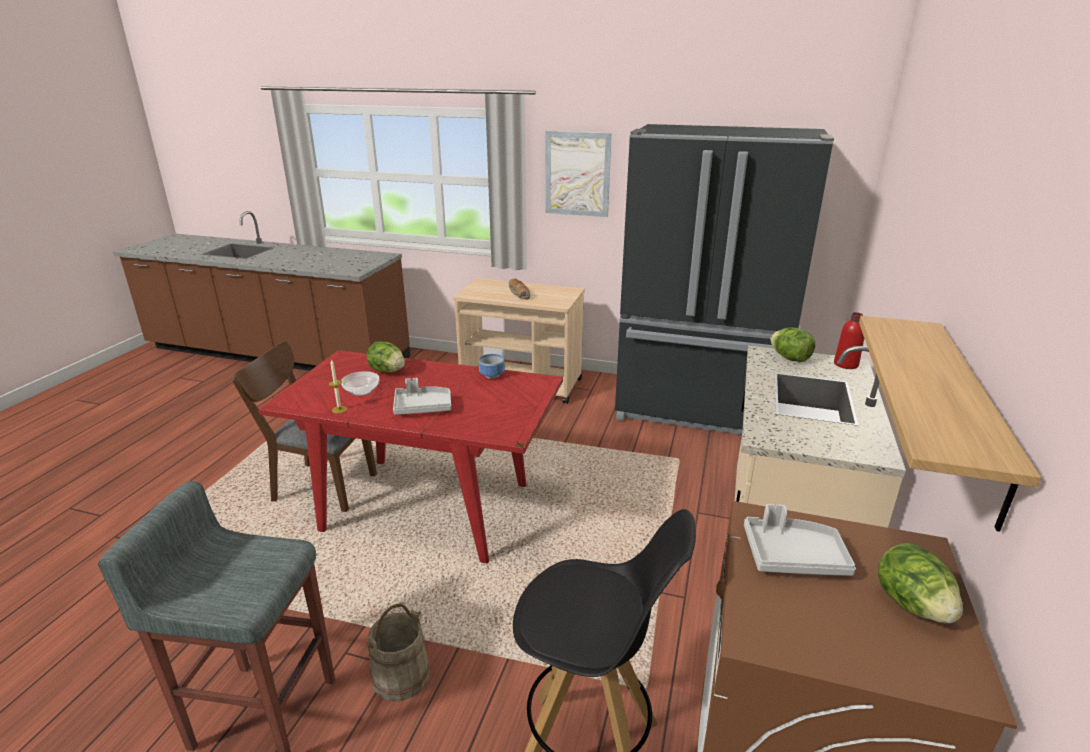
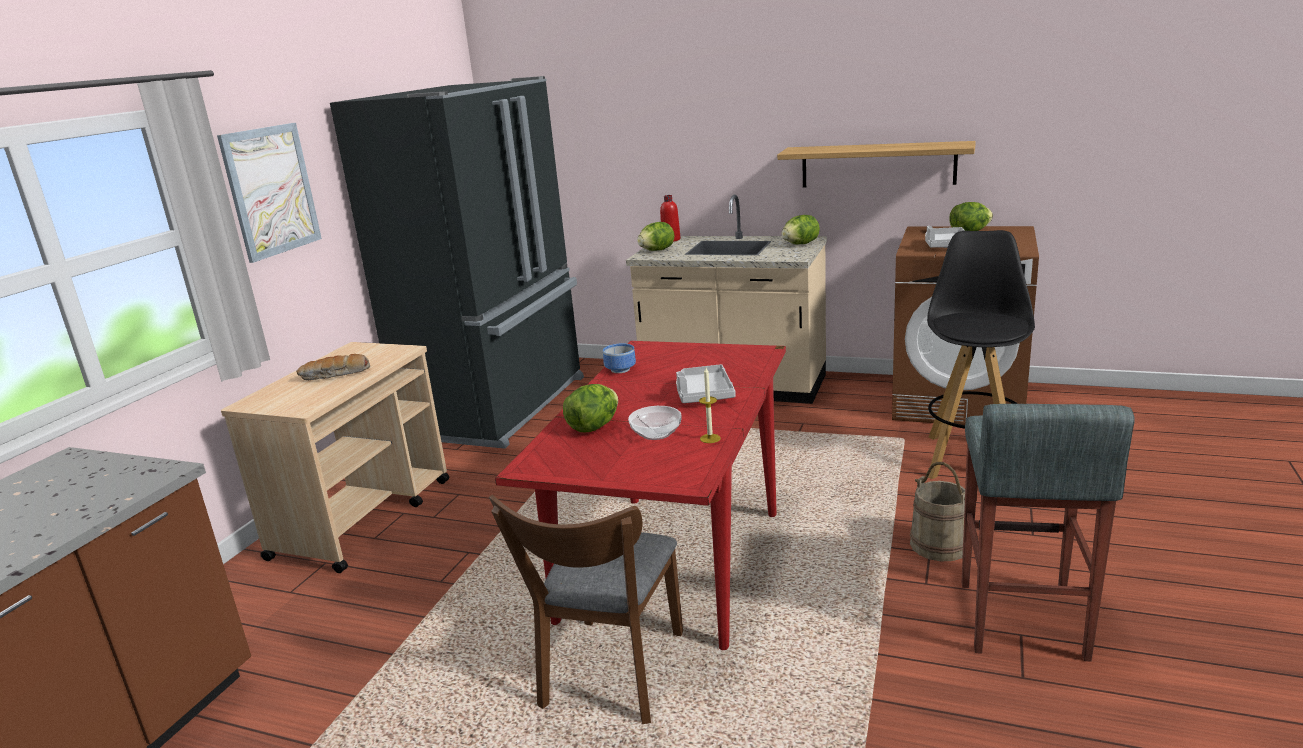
camera: 85 degrees left, 5 degrees down
(841, 445) = (800, 244): none -> lettuce

